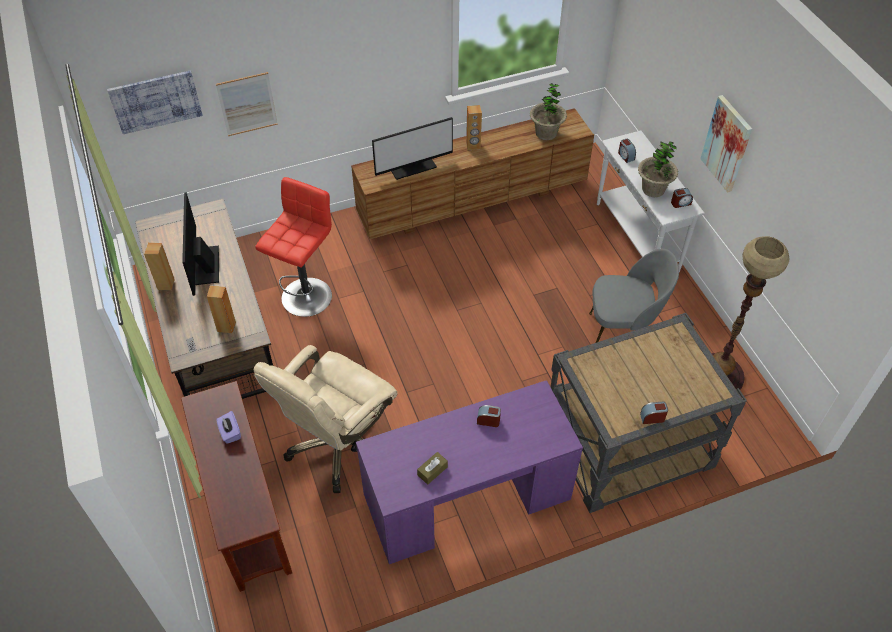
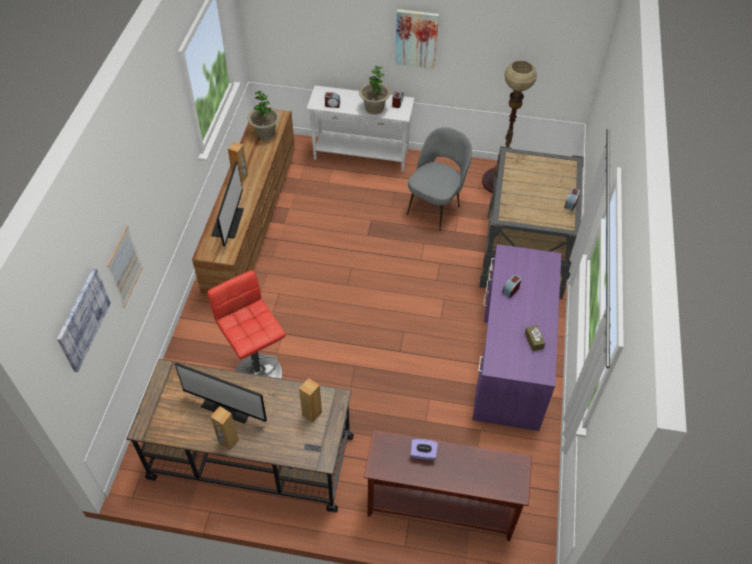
camera: 60 degrees left, 0 degrees up
(339, 443) = (418, 415): beige office chair -> none

